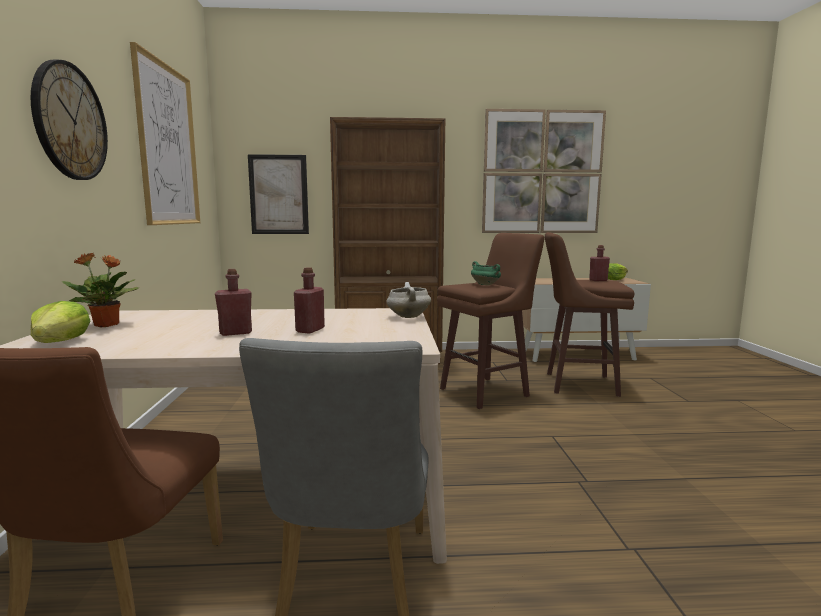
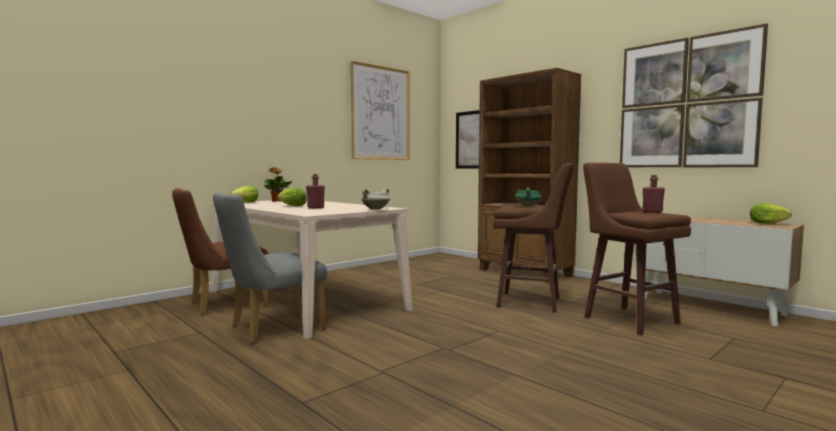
camera: 50 degrees right, 5 degrees down
(70, 122) = (295, 108): wall clock -> none
(235, 333) = (292, 206): red bottle -> lettuce

